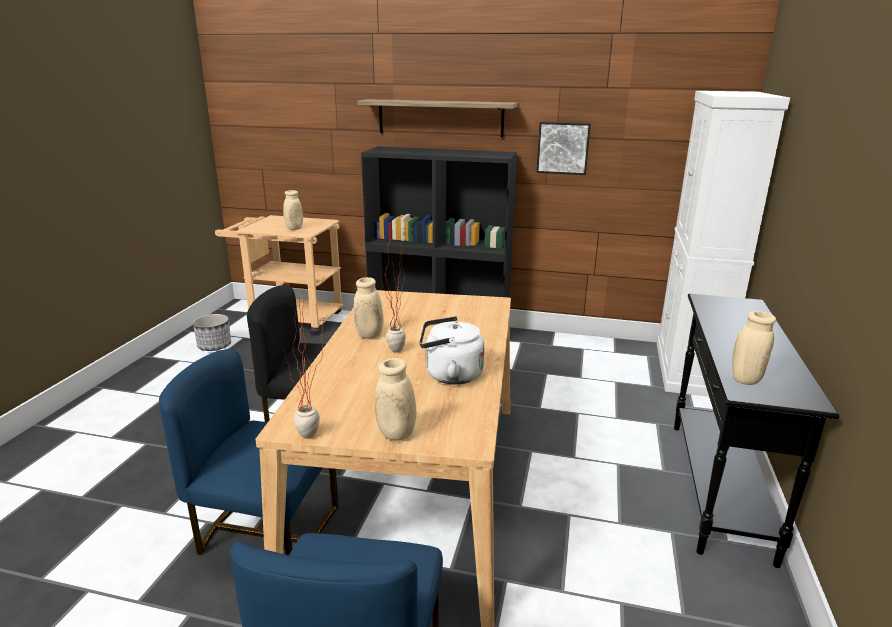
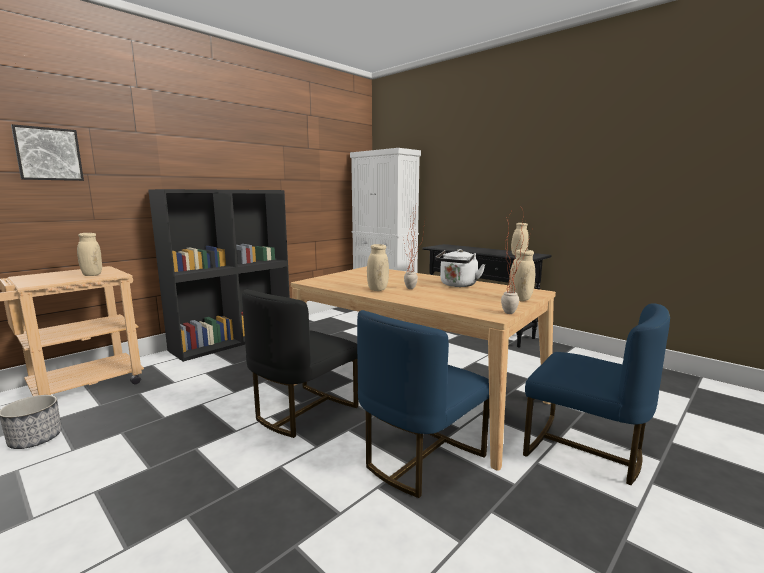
camera: 60 degrees left, 10 degrees down
(440, 118) = (203, 164): shelf -> none
(563, 148) = (290, 186): picture -> picture (48, 154)

